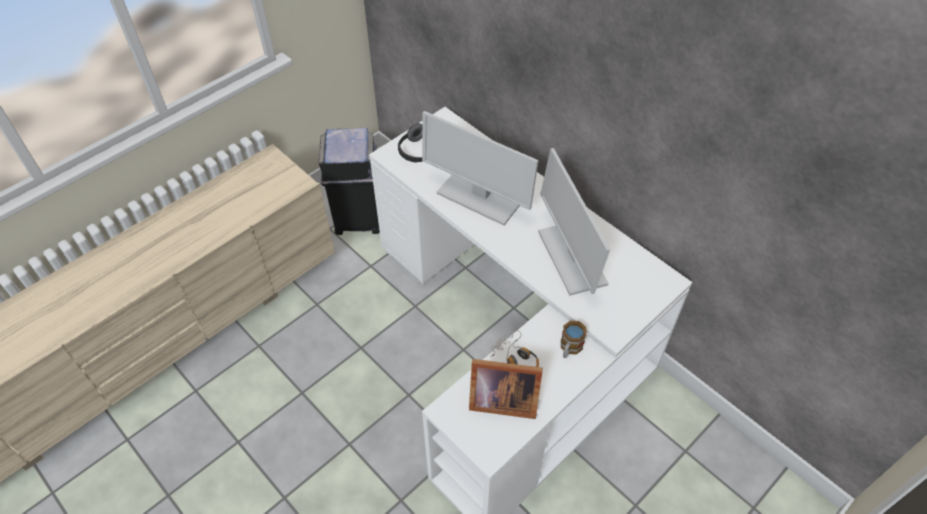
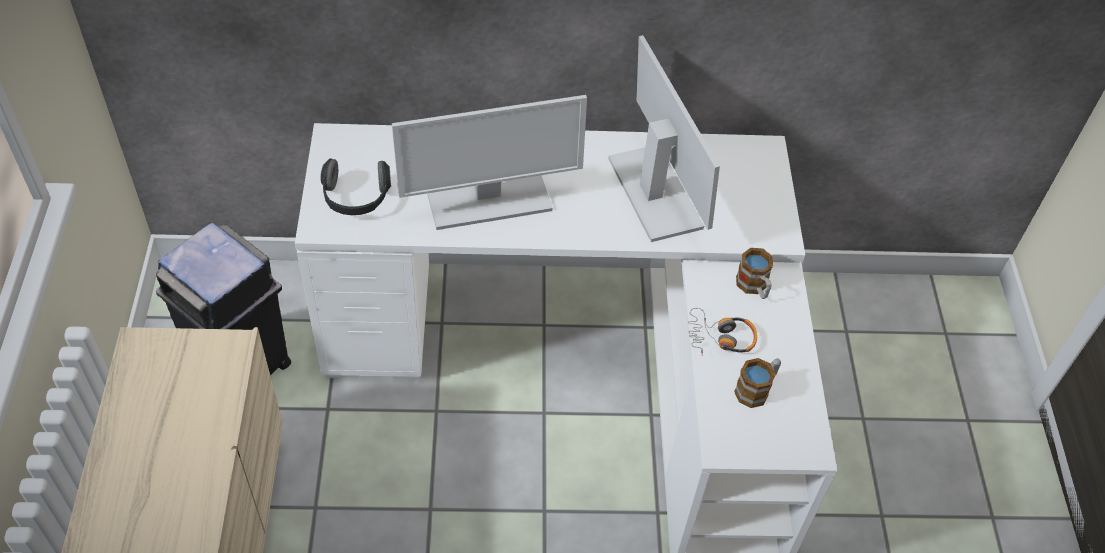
camera: 50 degrees left, 0 degrees up
(501, 399) = (756, 389): picture frame -> mug
(571, 257) = (656, 194): monitor -> monitor turned 135 degrees counterclockwise

